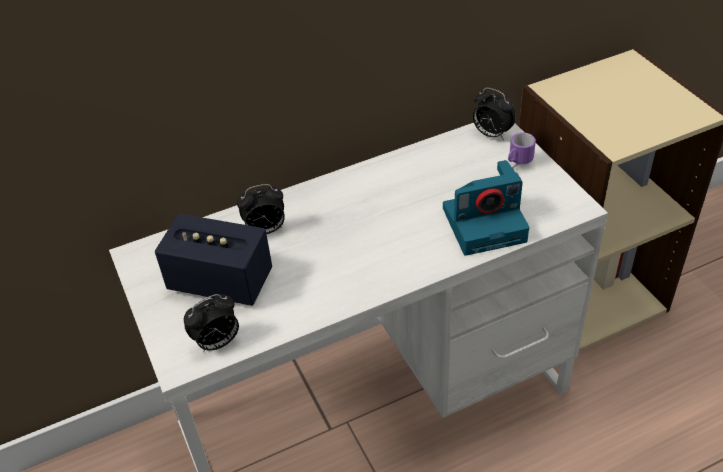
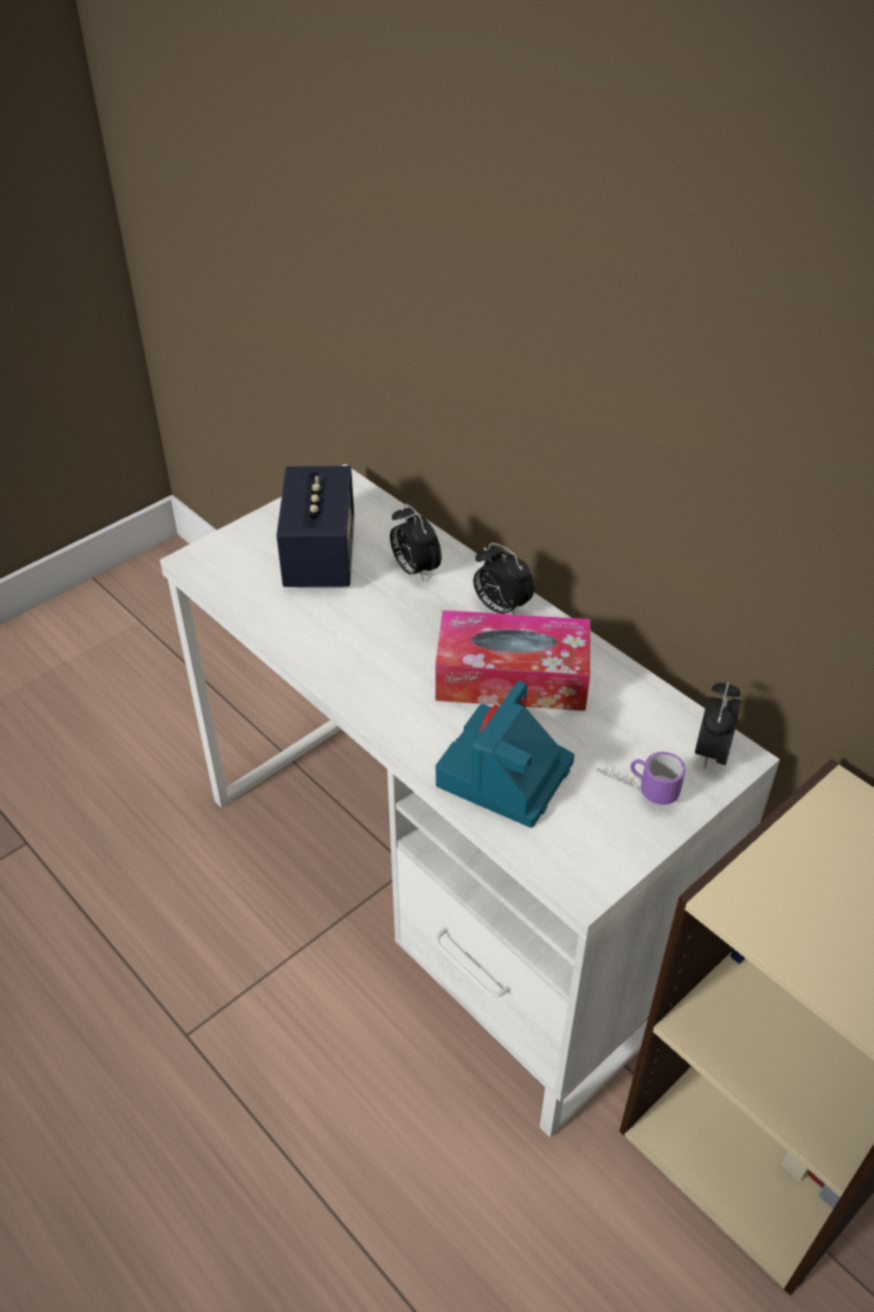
camera: 70 degrees right, 0 degrees up
(217, 343) = (231, 578): alarm clock -> alarm clock (500, 608)
(399, 202) = (512, 677): none -> tissue box
(485, 223) = (504, 776): camera -> camera turned 60 degrees clockwise

